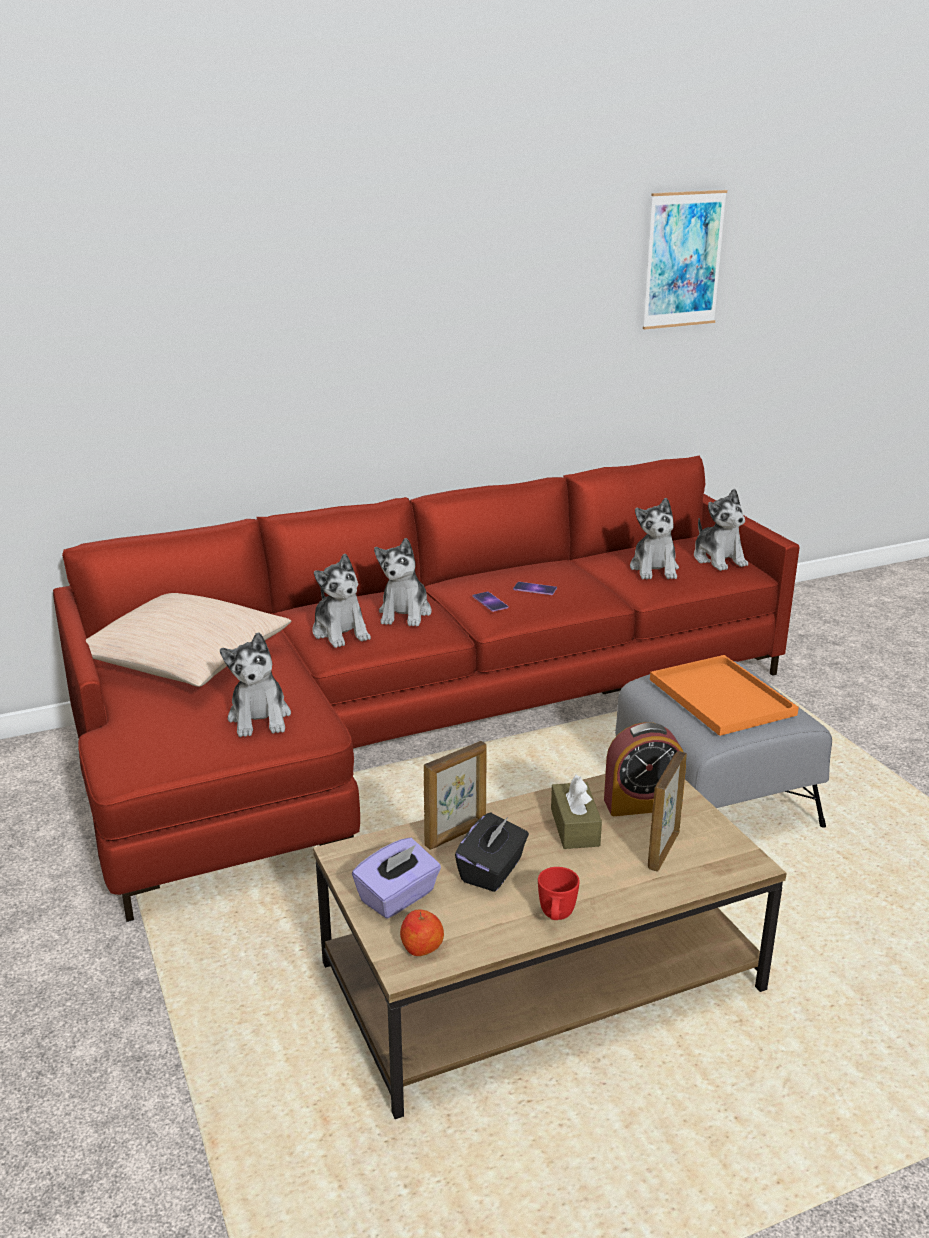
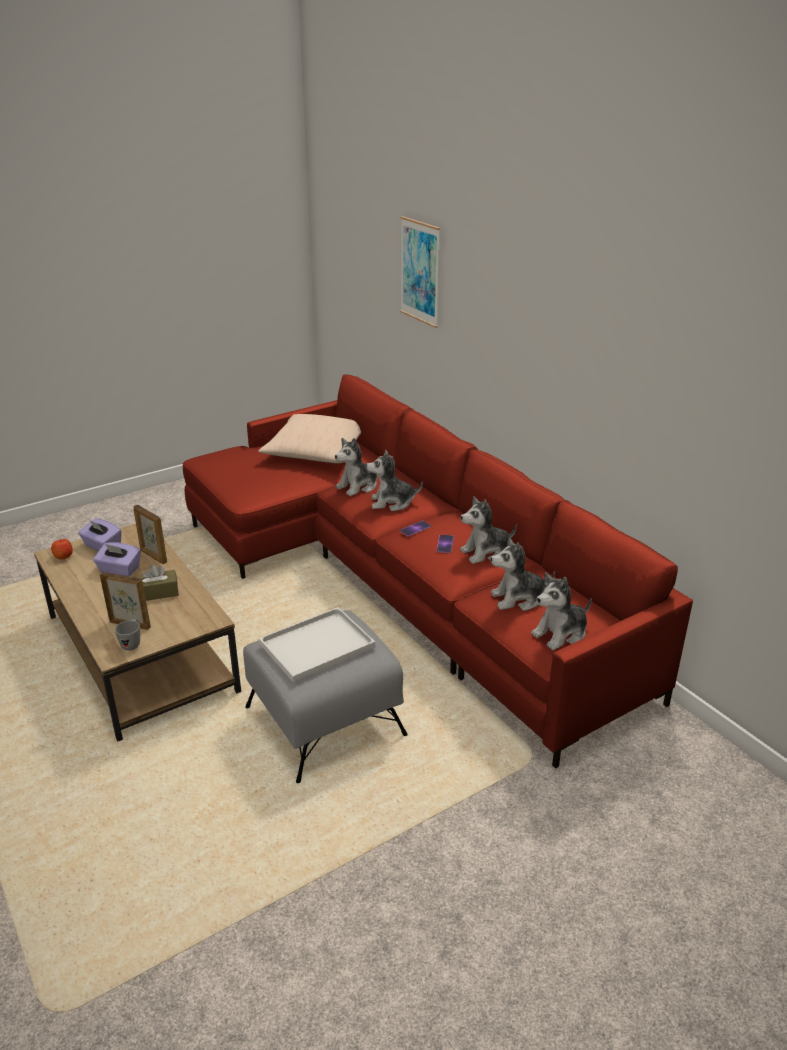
camera: 80 degrees right, 5 degrees up
(260, 718) = (253, 480): plush toy -> plush toy (486, 553)
(492, 871) = (119, 570): black tissue box -> purple tissue box
(556, 918) = (76, 591): red mug -> none
(642, 804) = (180, 616): alarm clock -> none
(683, 260) = (717, 368): picture -> picture (420, 272)
(715, 846) = (132, 643): none -> grey mug
(724, 698) = (315, 646): orange tray -> white tray

